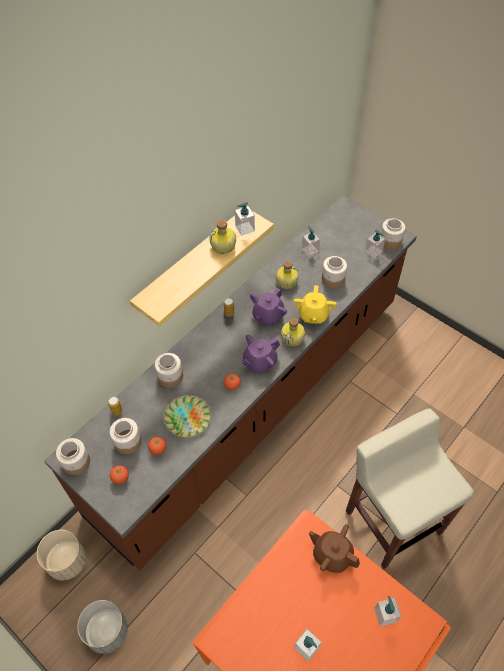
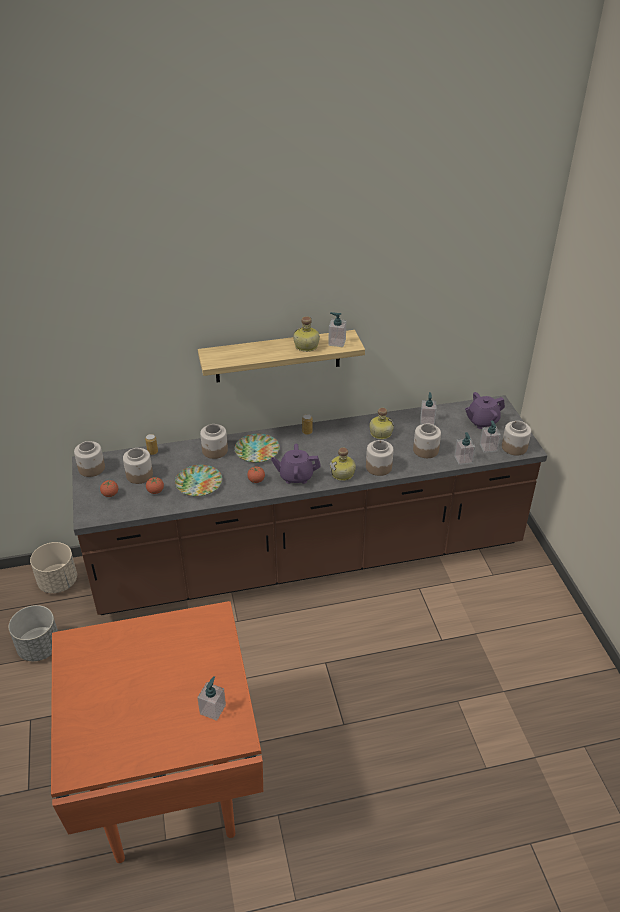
camera: 35 degrees right, 15 degrees down
(205, 356) = (256, 451): none -> plate
(268, 316) = (337, 449): purple teapot -> purple teapot (482, 421)
(307, 647) = (127, 688): soap dispenser -> soap dispenser (463, 459)
(313, 315) = (378, 467): yellow teapot -> jar
(332, 555) = (215, 641): brown teapot -> none
(392, 520) = (350, 722): beige stool -> none

